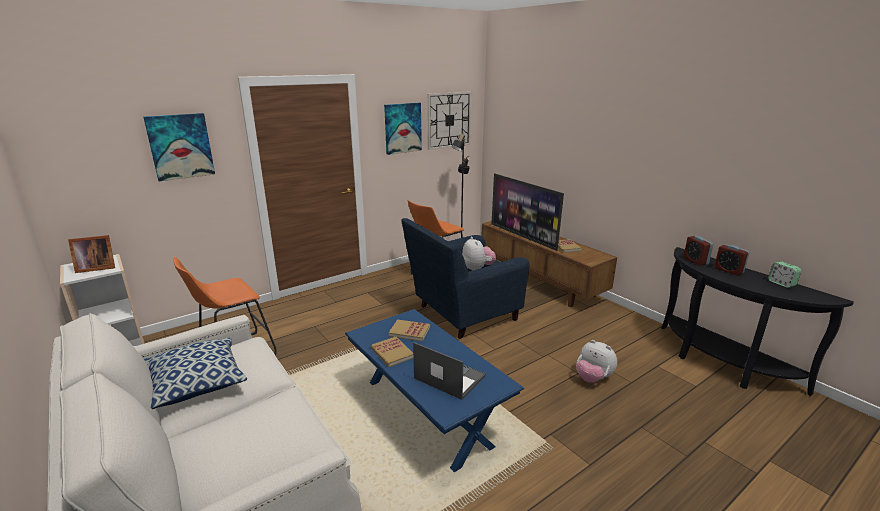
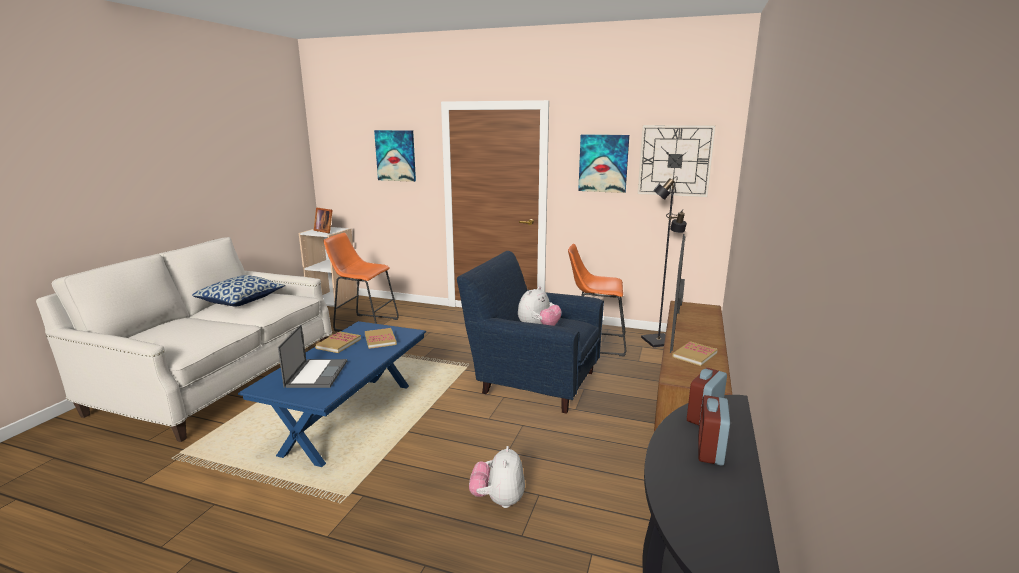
camera: 55 degrees right, 5 degrees down
(781, 283) = (738, 515): alarm clock -> none

